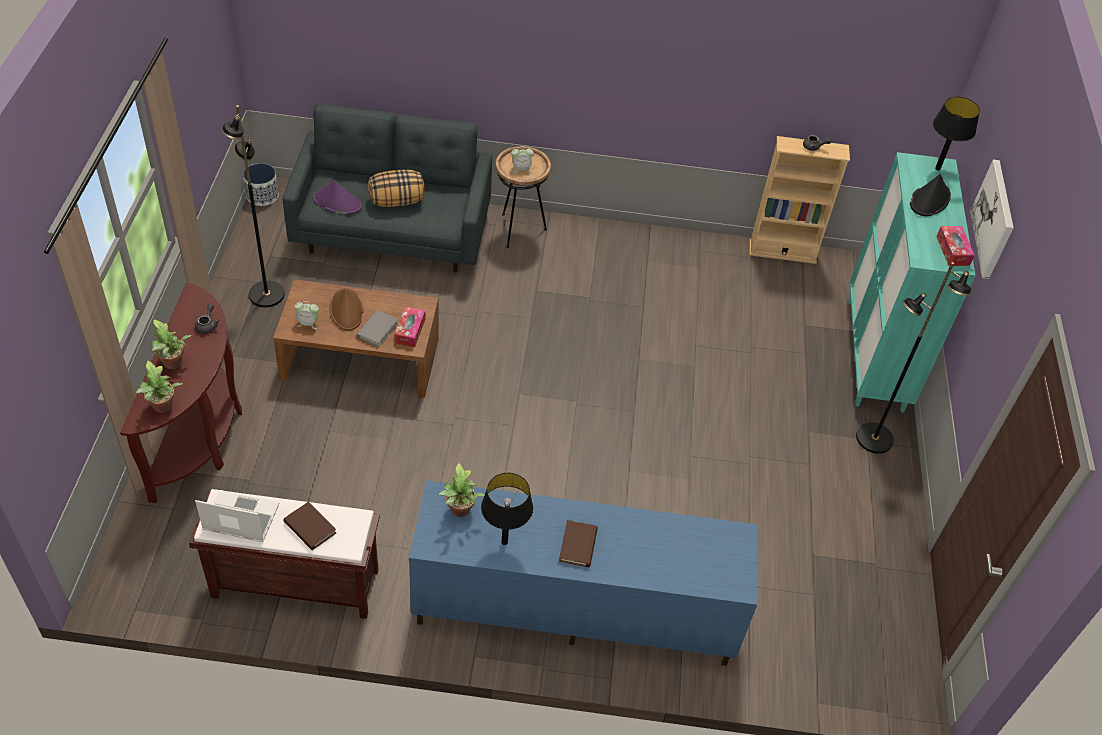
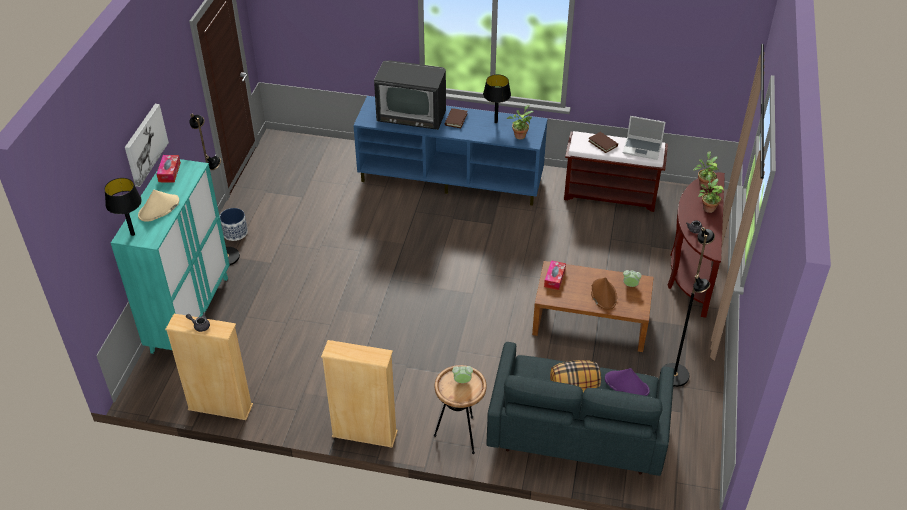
camera: 170 degrees left, 5 degrees down
(262, 195) = (706, 479): planter -> planter (235, 233)
(377, 330) = (578, 279): grey book -> none
(620, 229) = (364, 434): none -> beige bookcase
(659, 555) = (412, 114): none -> television
(929, 200) = (159, 208): black hat -> beige hat

